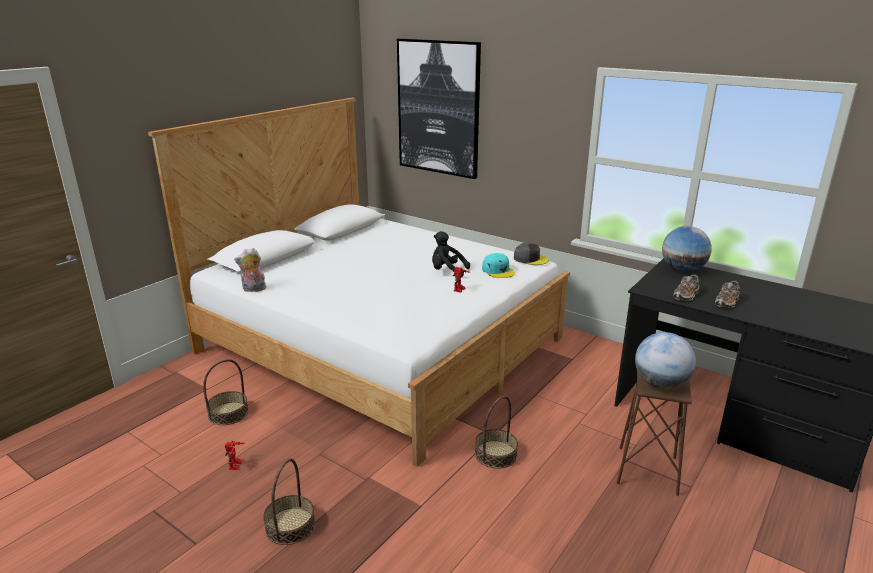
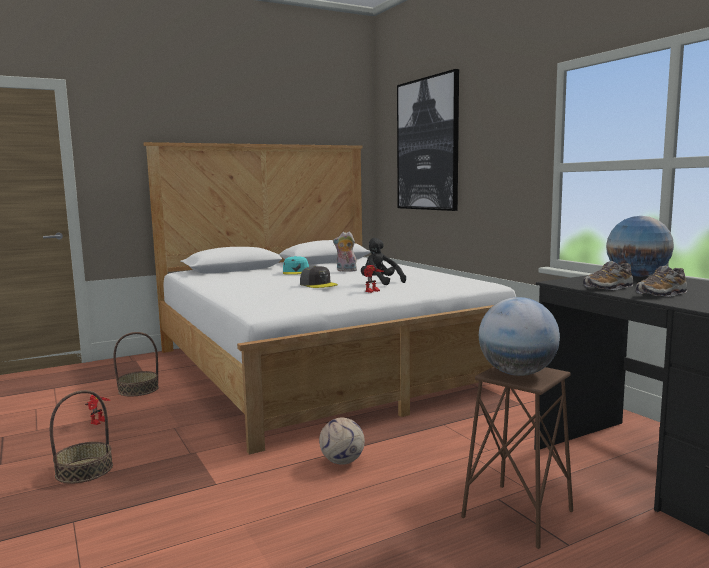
camera: 25 degrees right, 15 degrees down
(253, 289) = (192, 280): plush toy -> plush toy (345, 271)
(495, 454) = (342, 461): basket -> football
(498, 271) = (433, 285): turquoise cap -> turquoise cap (296, 272)
(530, 259) = (482, 282): grey cap -> grey cap (318, 284)

